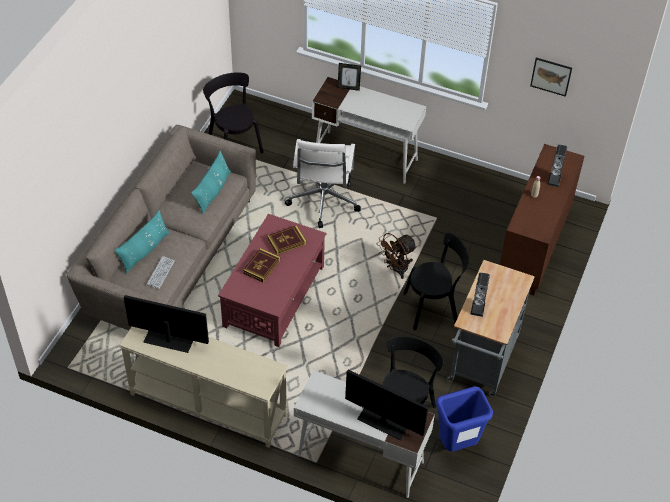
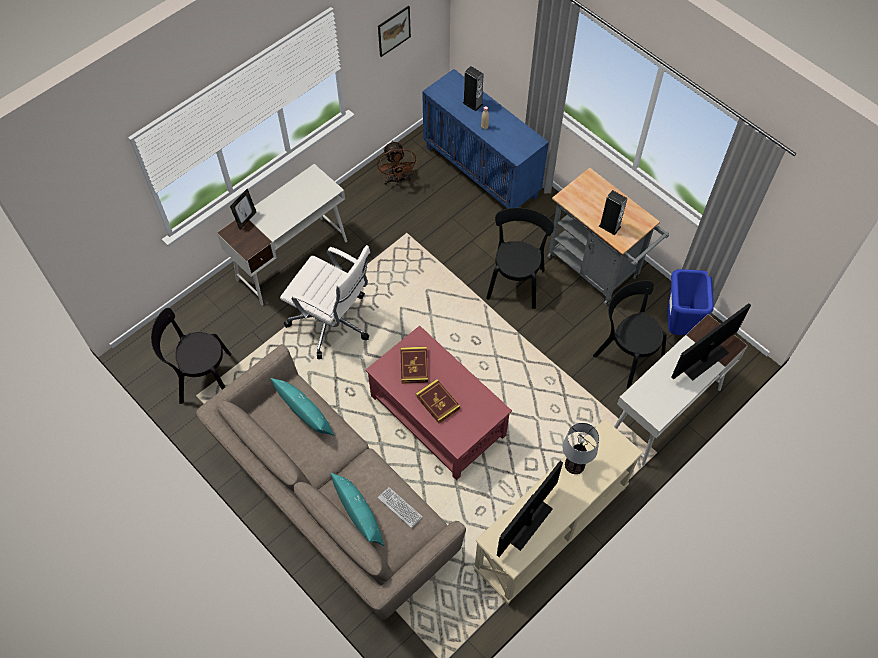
camera: 65 degrees left, 10 degrees up
(233, 356) = (574, 465): none -> table lamp
(396, 269) = (454, 293): brown fan -> brown fan (397, 180)
(534, 248) = (482, 172): brown cabinet -> blue cabinet

